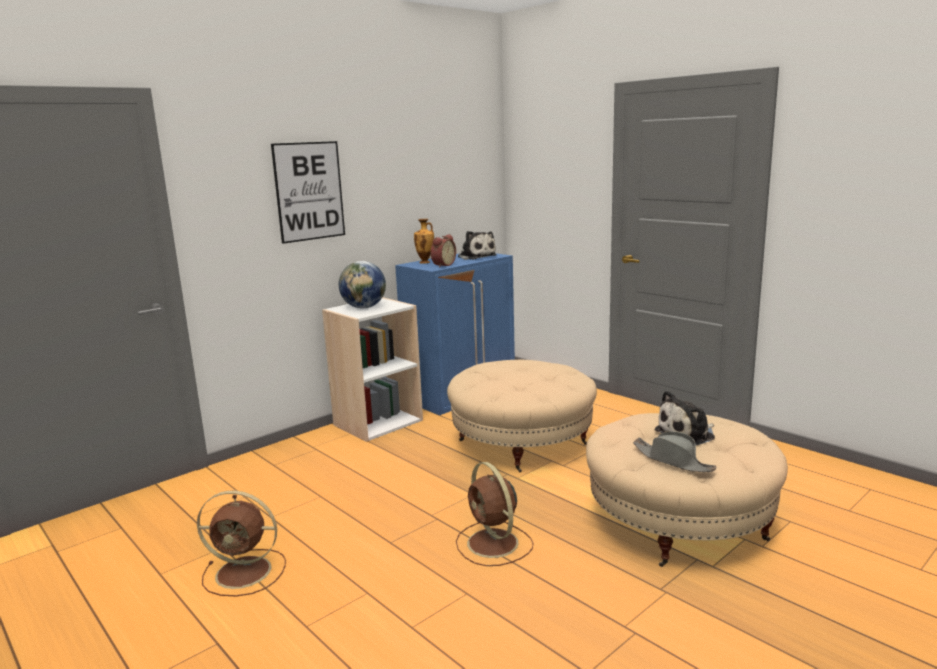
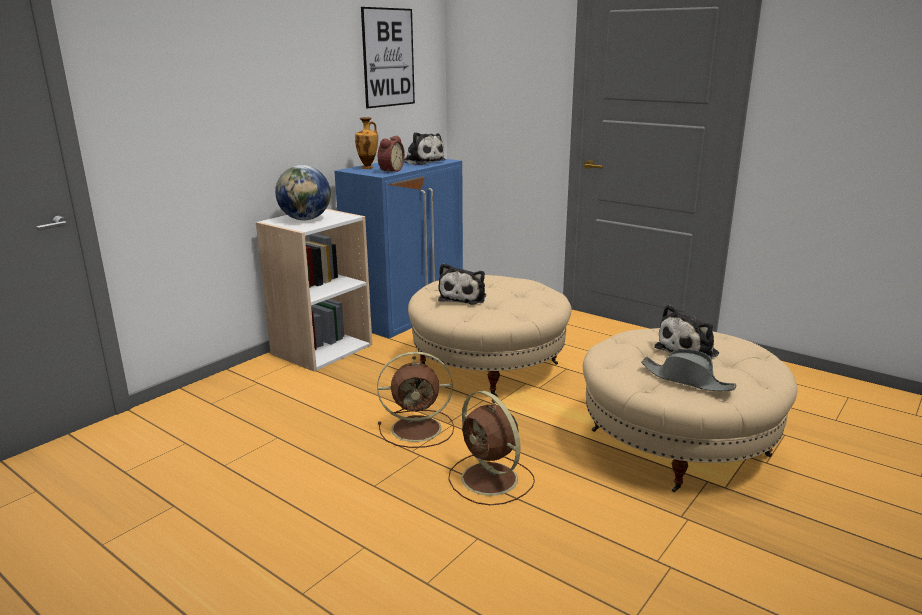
camera: 10 degrees left, 5 degrees up
(246, 572) = (211, 534): brown fan -> brown fan (418, 428)
(309, 191) = (237, 81): picture -> picture (388, 58)
(497, 379) = (464, 297): none -> plush toy

